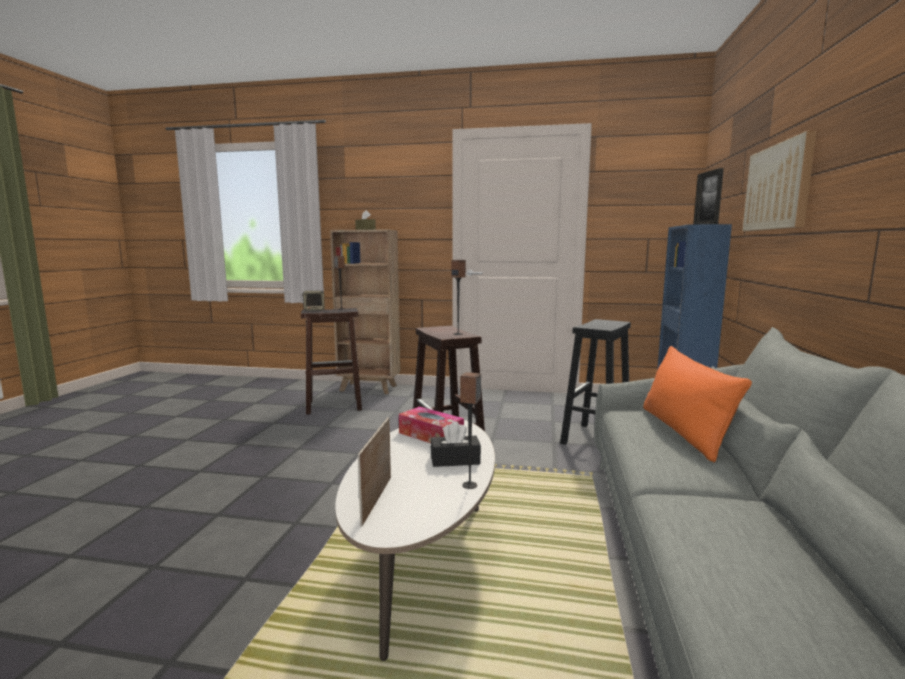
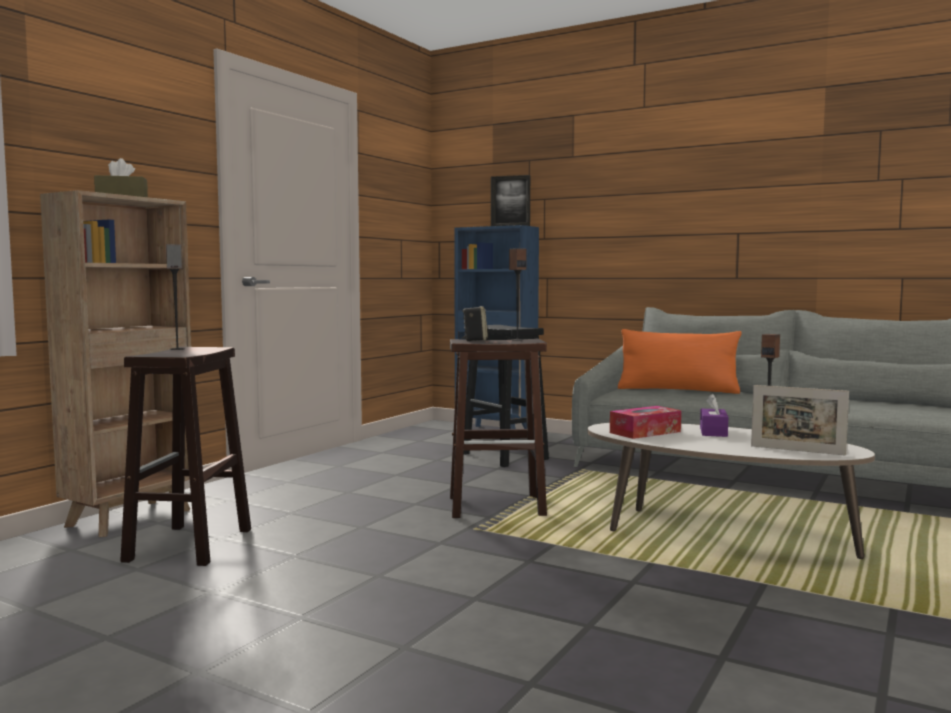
camera: 70 degrees left, 5 degrees down
(314, 310) = (163, 353): speaker -> speaker (474, 340)
(455, 460) = (713, 432): black tissue box -> purple tissue box
(778, 187) = (606, 199): picture -> none

